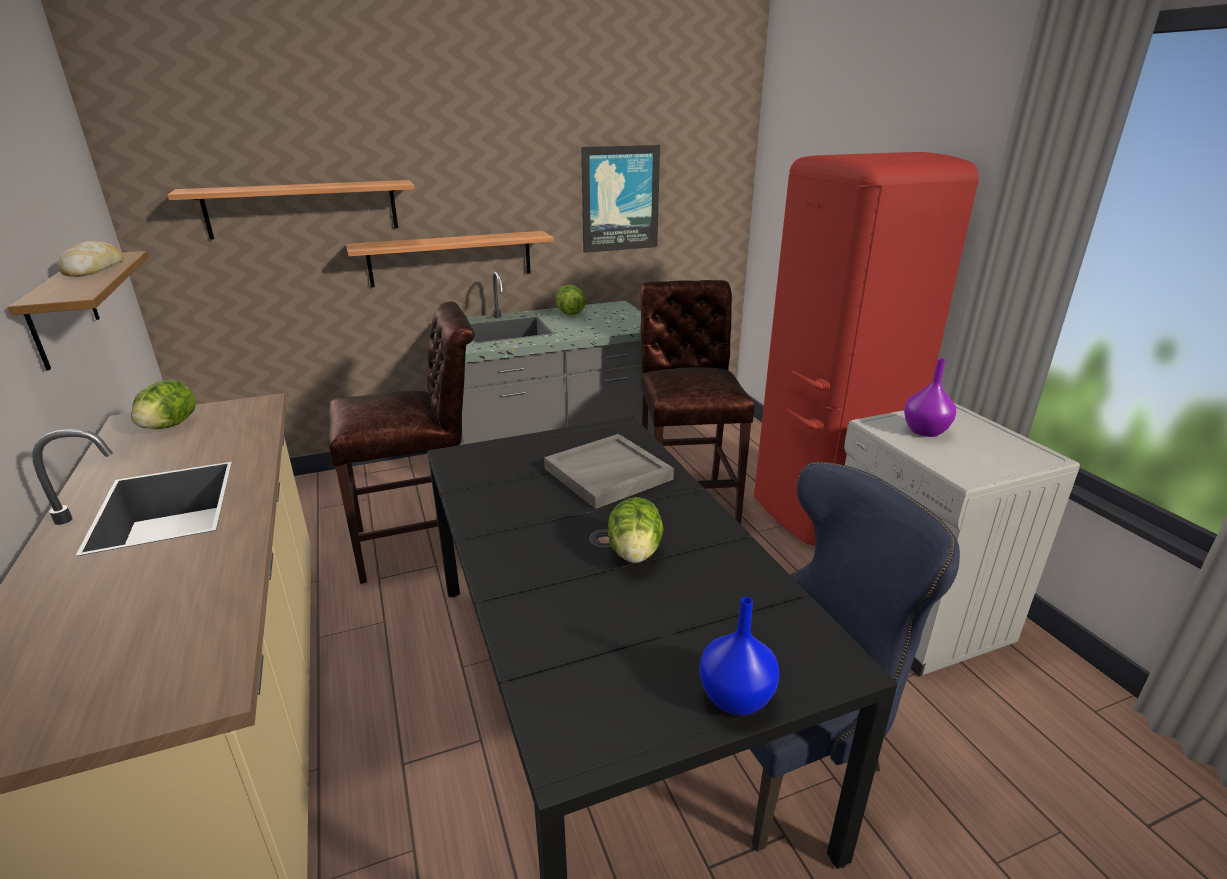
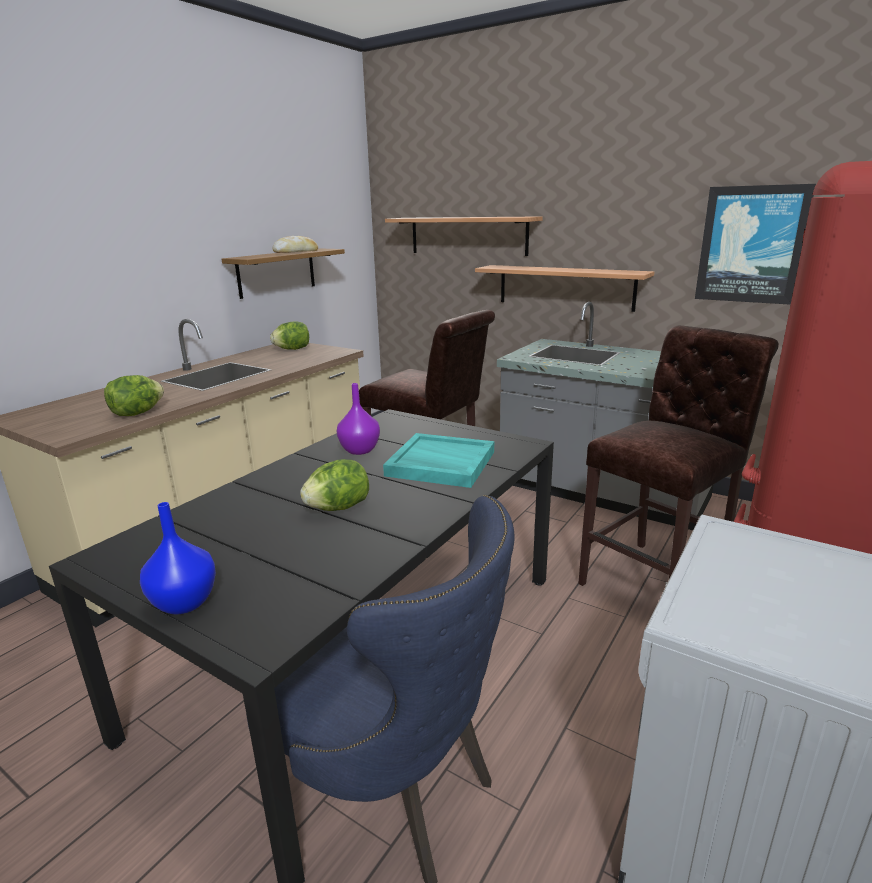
camera: 55 degrees right, 5 degrees down
(570, 313) = (654, 356): lettuce -> lettuce (137, 413)
(607, 474) = (440, 464): grey tray -> turquoise tray
(925, 431) = (775, 566): purple vase -> purple vase (360, 450)

